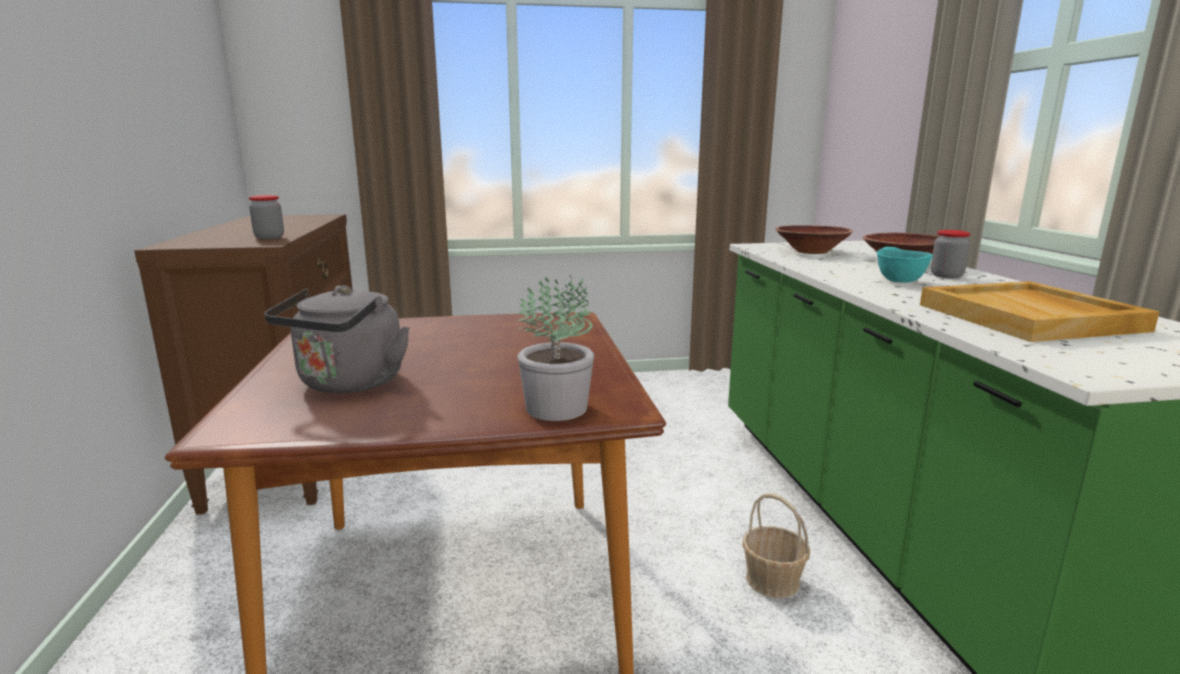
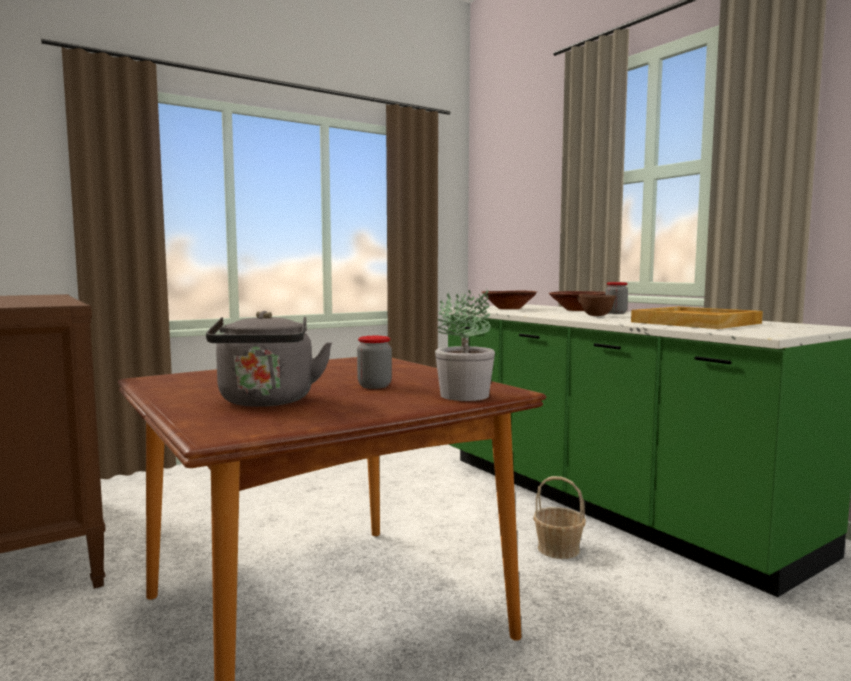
camera: 25 degrees left, 10 degrees down
(269, 237) = (50, 302): jar -> jar (374, 386)
(898, 281) = (595, 316): turquoise bowl -> brown bowl

